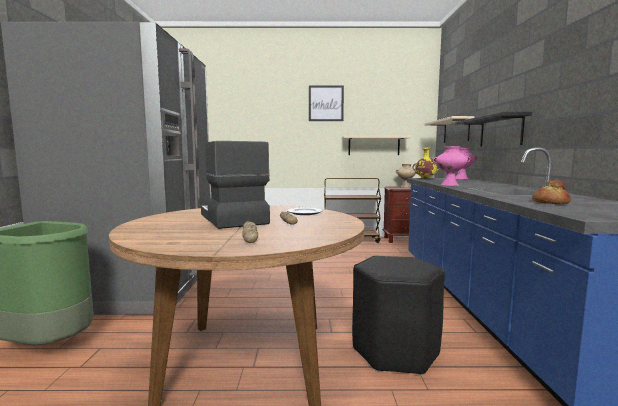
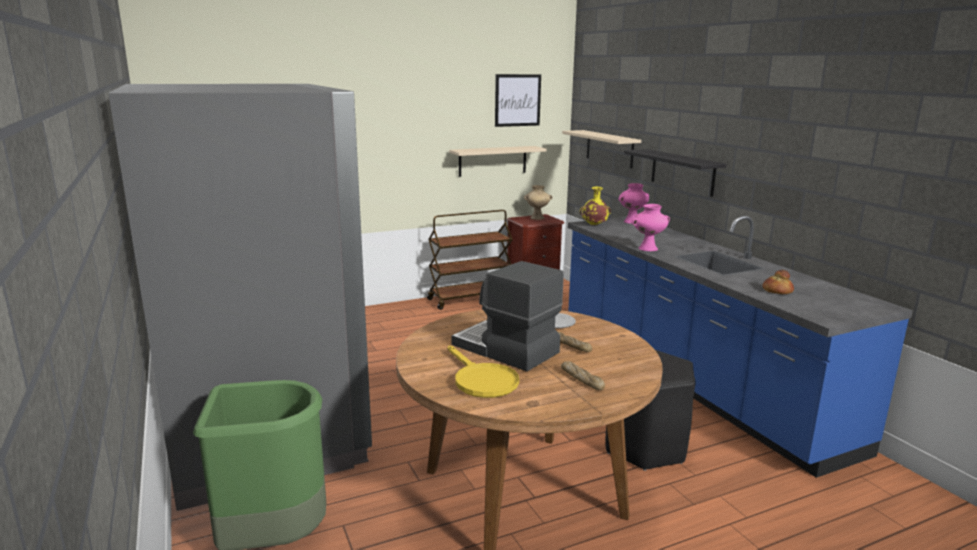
camera: 25 degrees left, 10 degrees up
(171, 228) = (481, 380): none -> yellow frying pan
(326, 103) = (425, 100): picture -> picture (517, 100)

